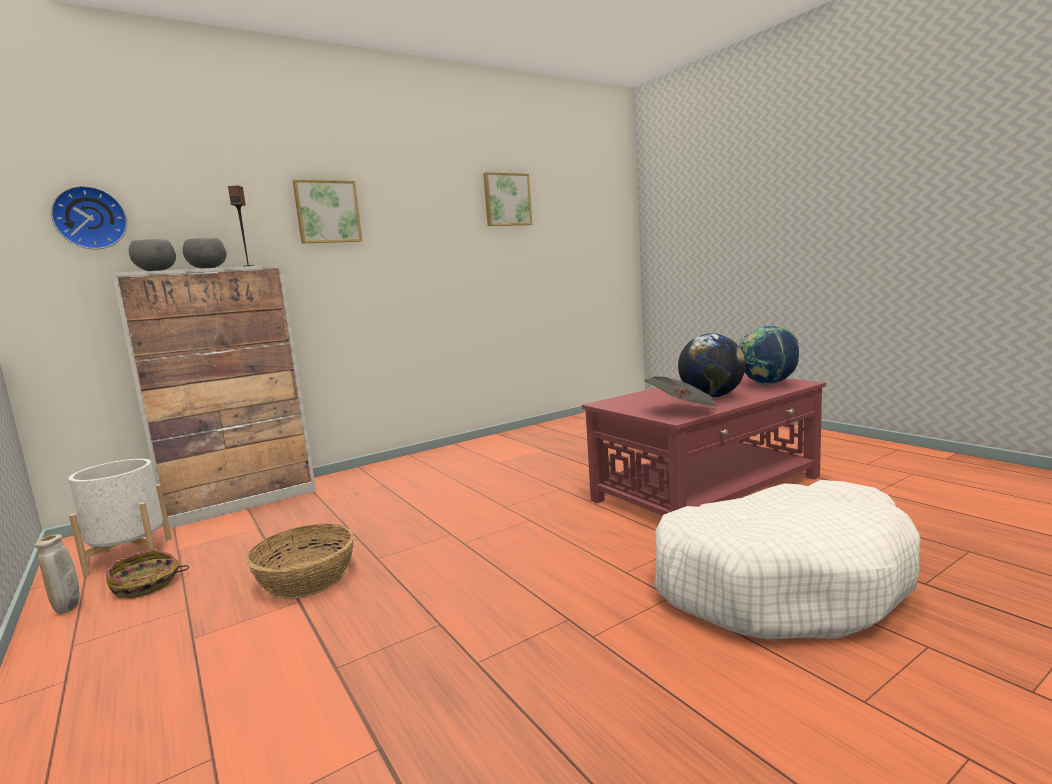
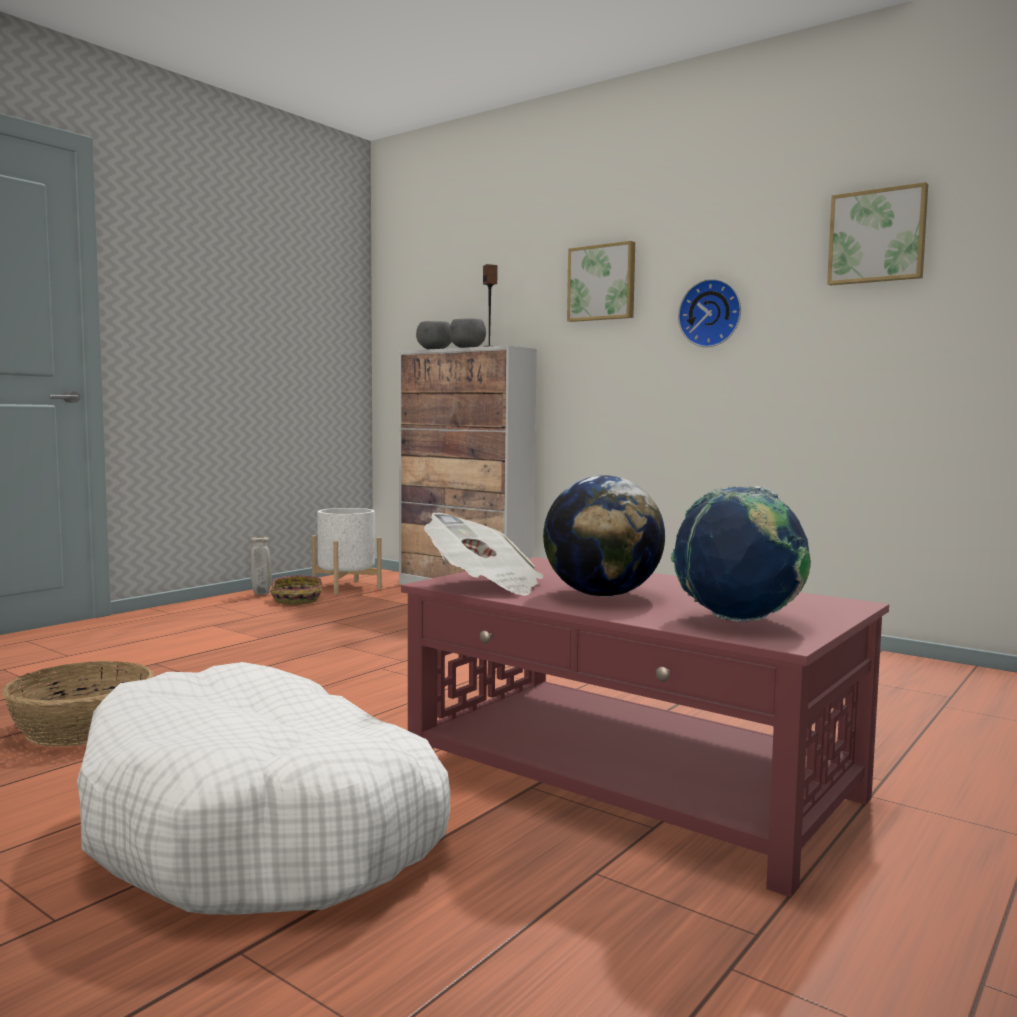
camera: 70 degrees right, 5 degrees down
(90, 218) = (426, 304): wall clock -> wall clock (711, 313)
(306, 579) = (301, 633): basket -> basket (81, 728)

